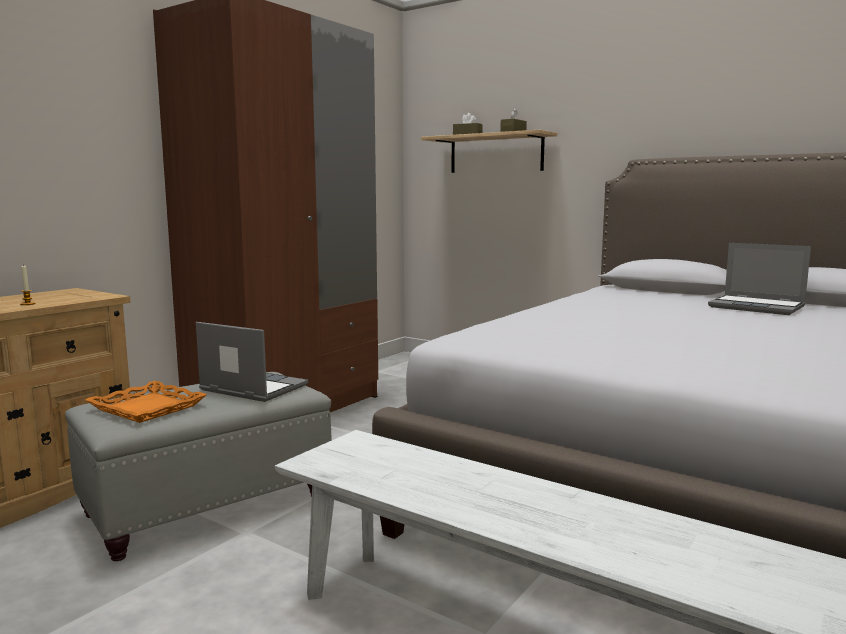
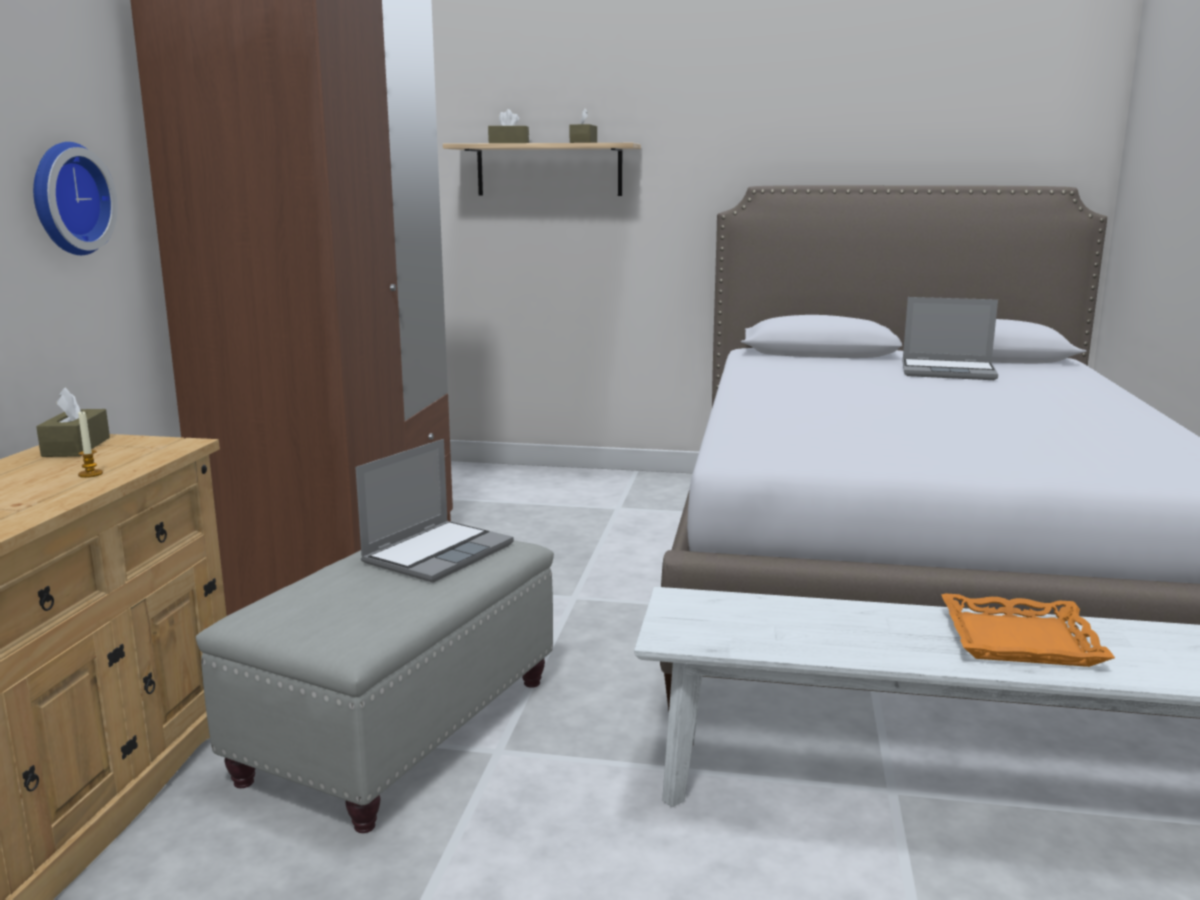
camera: 25 degrees left, 5 degrees up
(57, 293) = (76, 447): none -> brown tissue box
(91, 152) = (66, 199): none -> wall clock
(146, 408) = (340, 608): orange tray -> orange tray (1020, 641)
(252, 388) = (438, 553): laptop -> laptop turned 120 degrees clockwise

